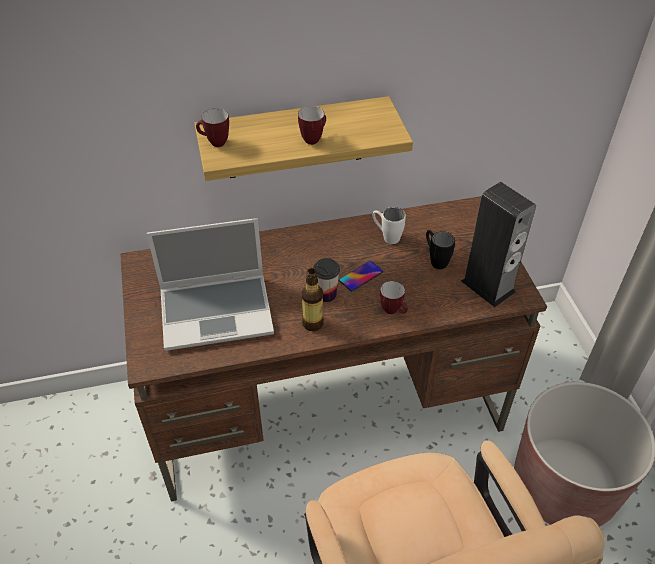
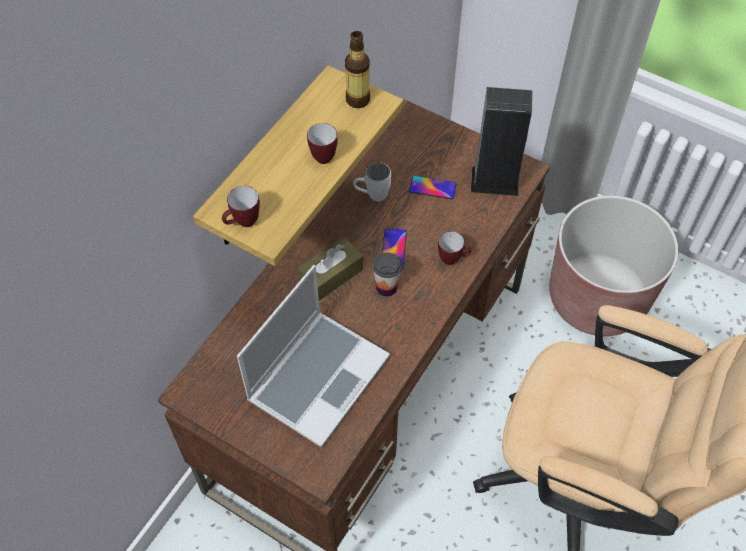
camera: 45 degrees left, 10 degrees up
(300, 262) = (331, 275): none -> brown tissue box
(313, 323) = (406, 321): bottle -> bottle (357, 100)
(435, 260) = (432, 188): black mug -> phone

